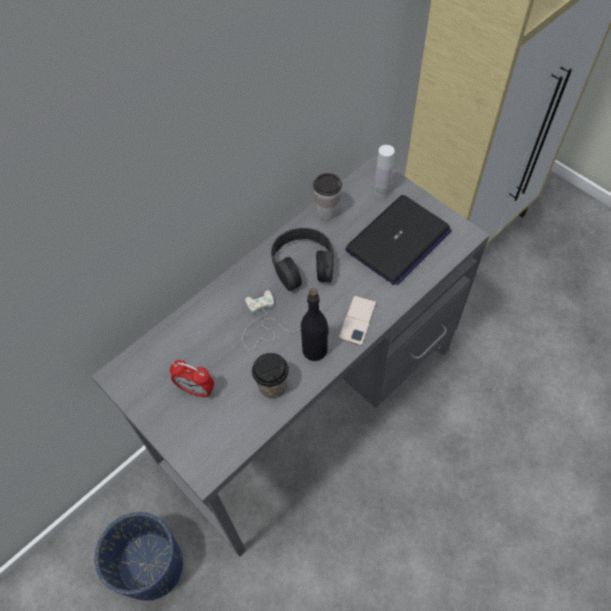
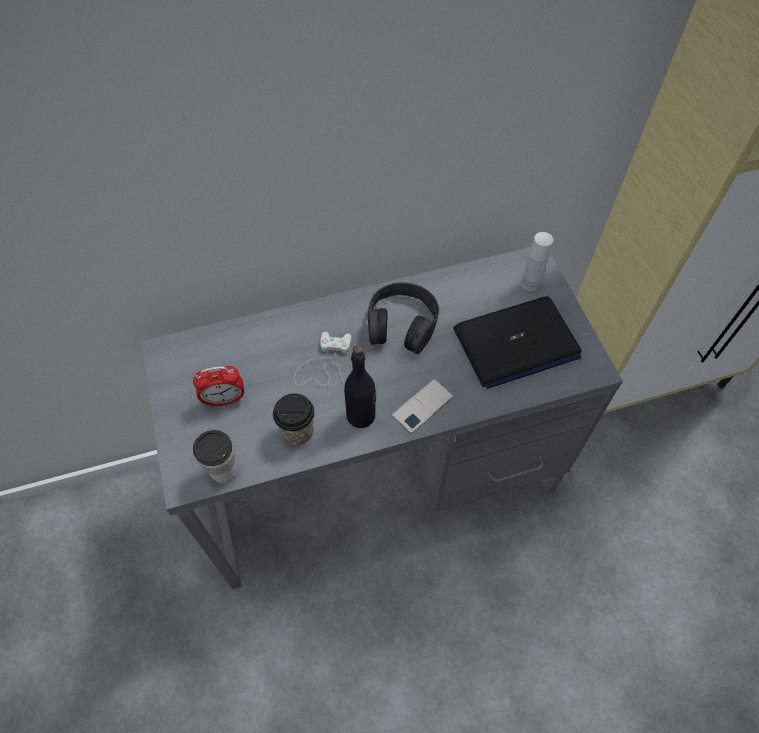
camera: 25 degrees right, 0 degrees up
(151, 566) = (150, 554): blue planter -> none
(196, 389) = (224, 400): alarm clock -> alarm clock turned 60 degrees counterclockwise
(327, 212) = (458, 282): cup -> cup (224, 471)

